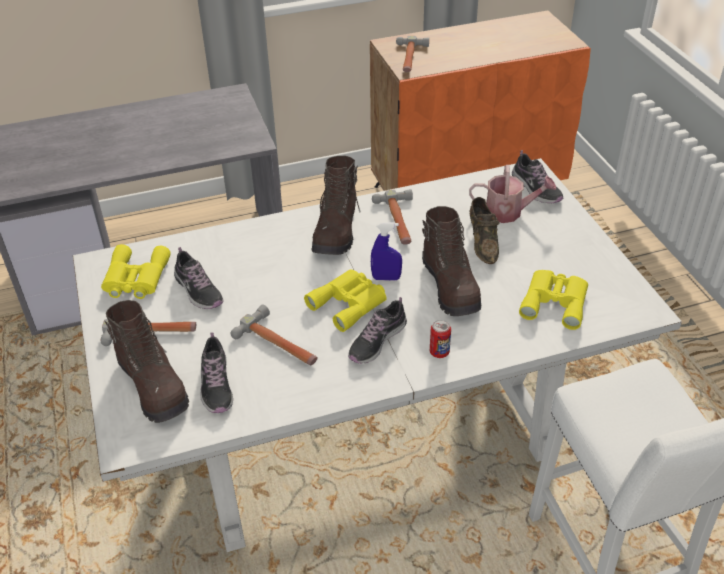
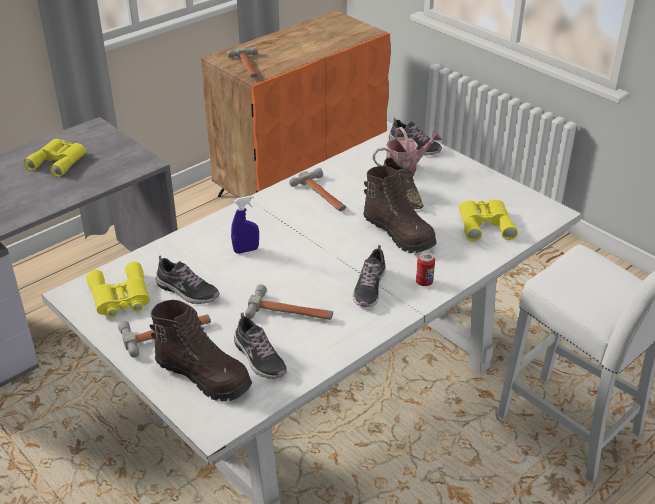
camera: 25 degrees left, 5 degrees down
(337, 231) = (276, 215): brown boot -> none
(350, 303) = (327, 266): yellow binoculars -> yellow binoculars (59, 161)
(386, 278) = (343, 240): blue spray bottle -> blue spray bottle (246, 250)

